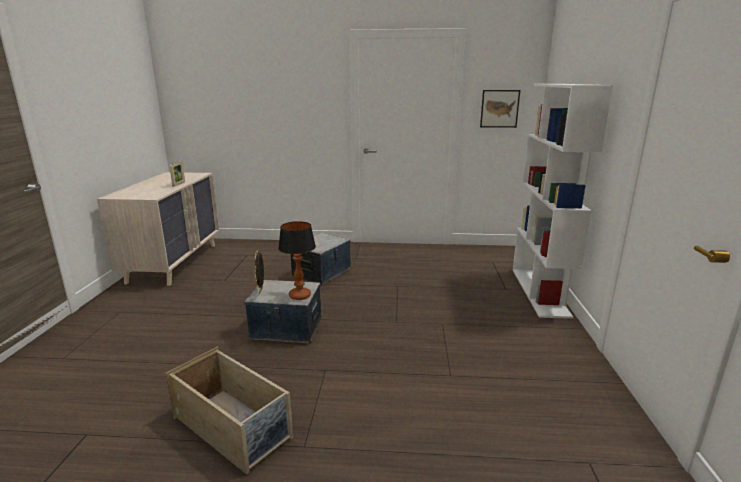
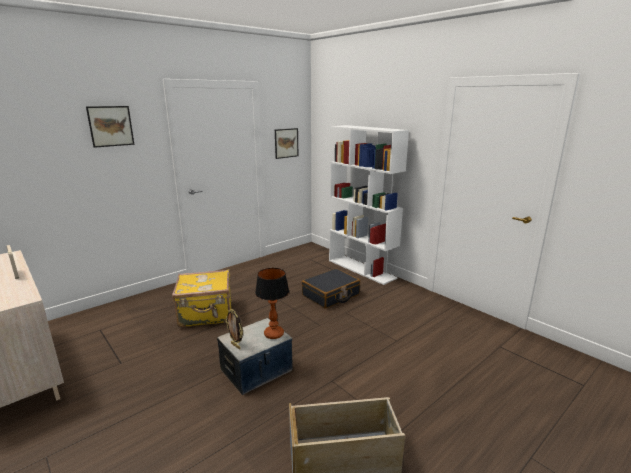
camera: 45 degrees left, 0 degrees up
(296, 76) = (110, 126): none -> picture
(322, 272) = (206, 314): storage box -> yellow suitcase
(455, 302) = (331, 295): none -> black suitcase

